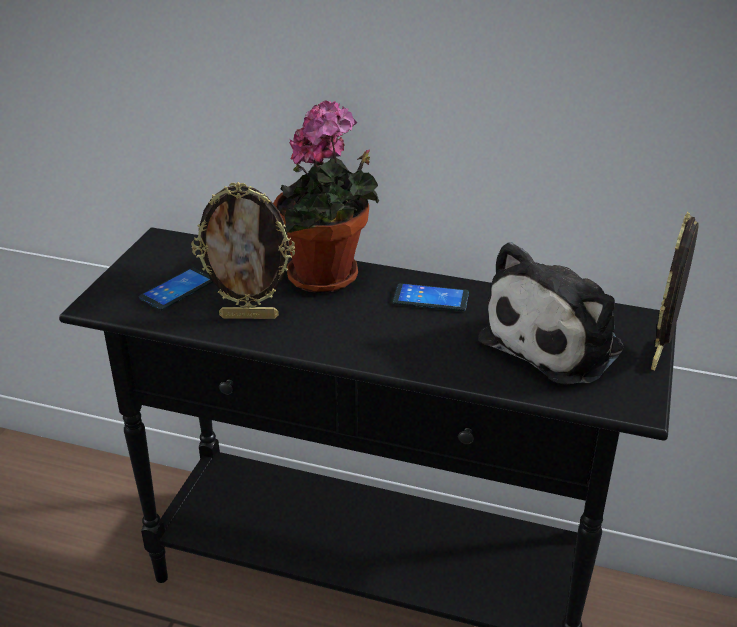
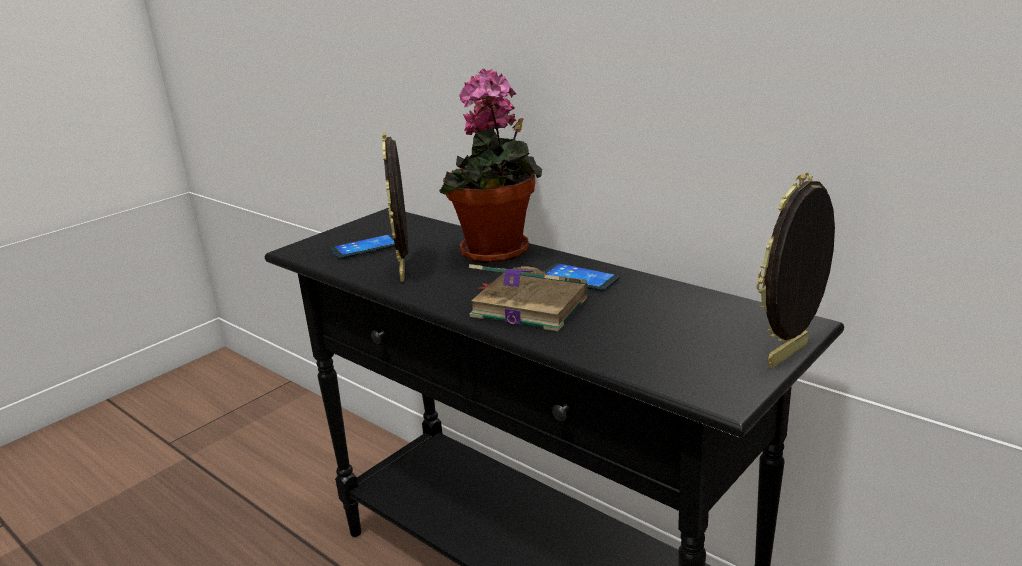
camera: 25 degrees right, 10 degrees down
(249, 316) = (405, 271): picture frame -> picture frame turned 60 degrees clockwise
(407, 340) = (527, 306): none -> book
(557, 342) = (679, 328): plush toy -> none

